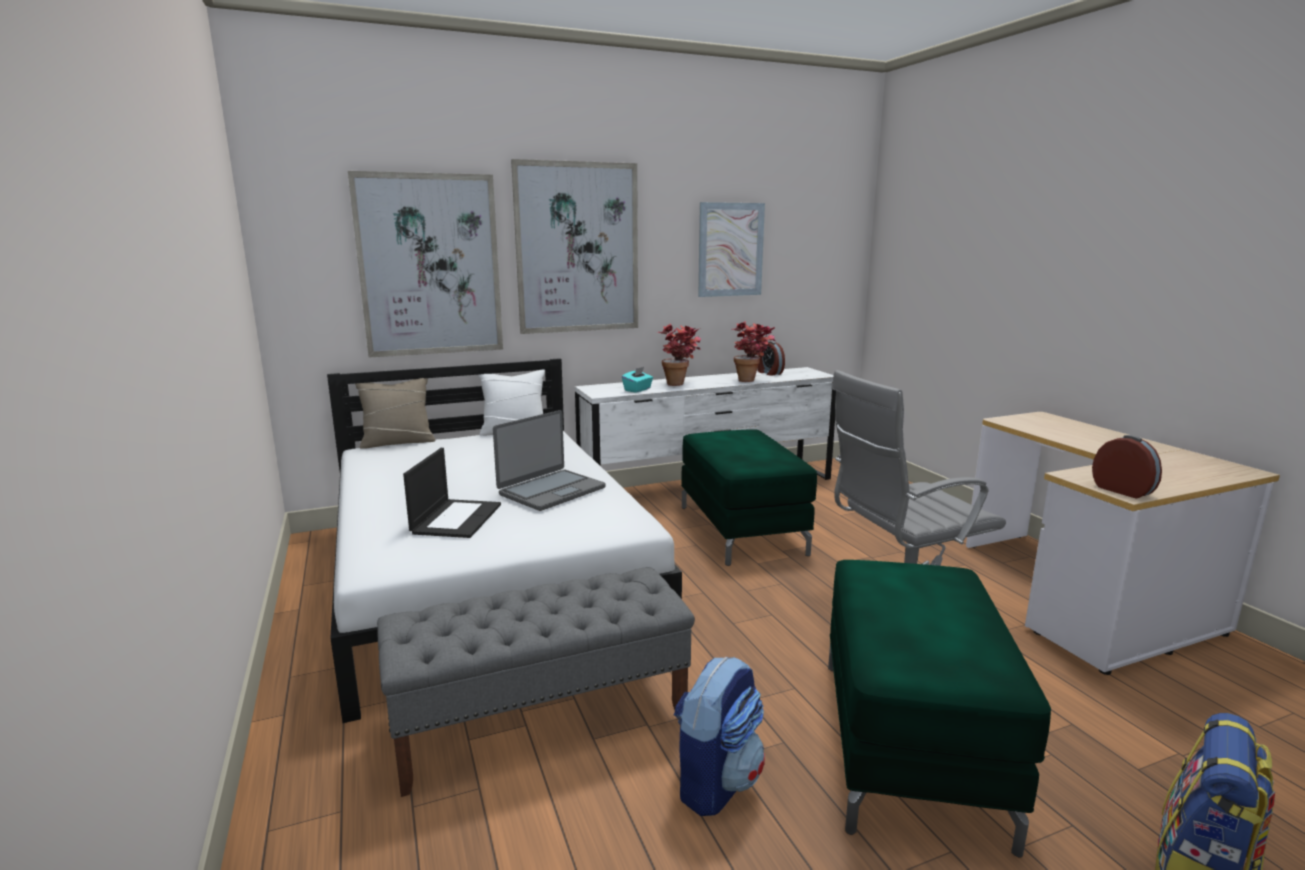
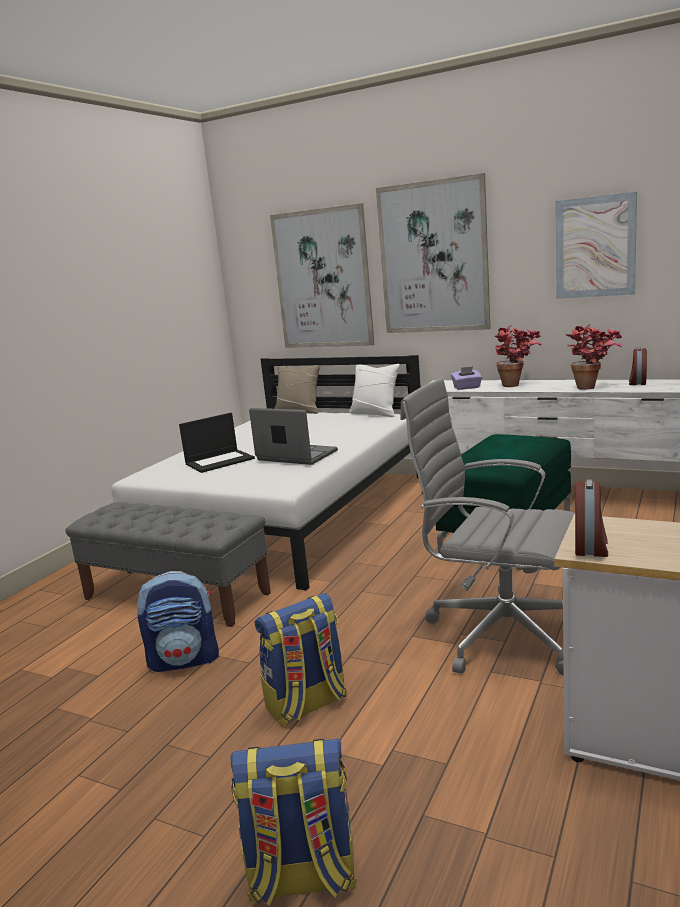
camera: 50 degrees right, 0 degrees up
(551, 491) = (296, 456): laptop -> laptop turned 150 degrees counterclockwise
(638, 390) = (467, 387): turquoise tissue box -> purple tissue box
(910, 746) = (306, 704): green ottoman -> backpack

